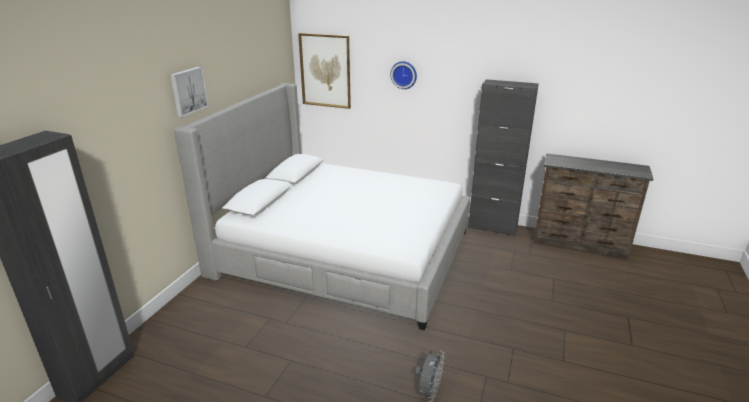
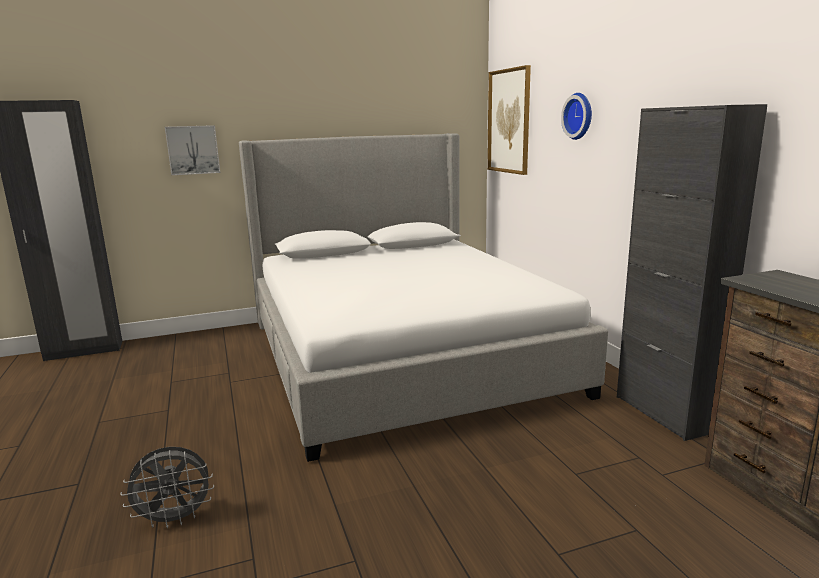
camera: 50 degrees right, 10 degrees down
(188, 91) = (273, 107): picture -> picture (193, 150)

